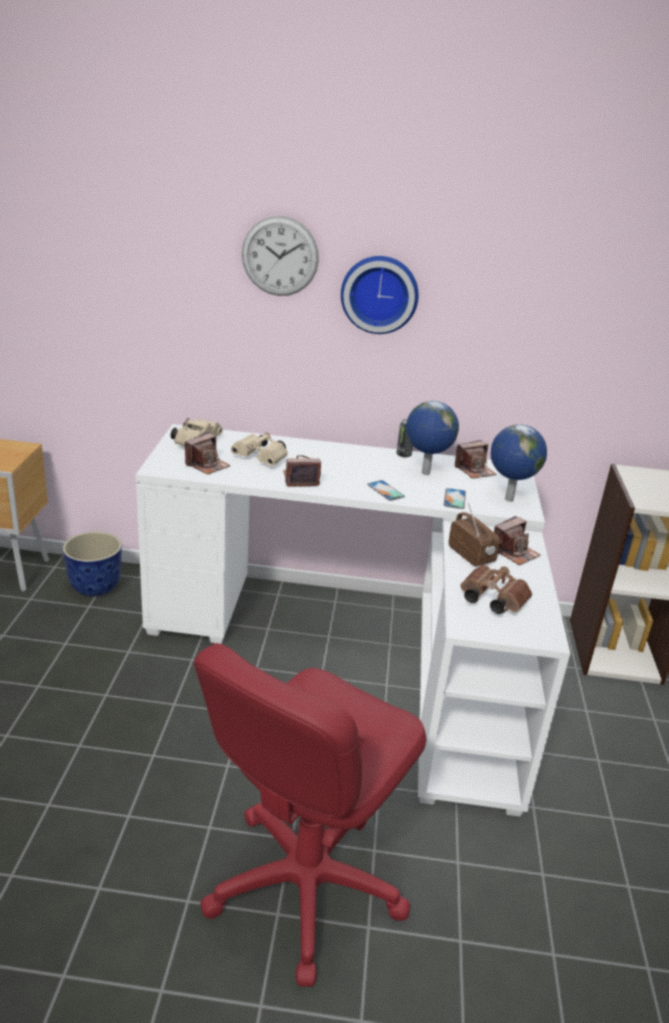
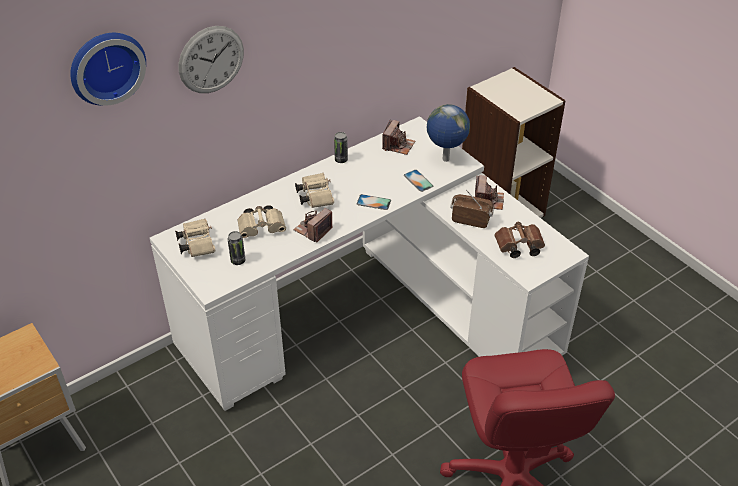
camera: 40 degrees left, 15 degrees up
(96, 587) = (134, 404): planter -> none
(207, 465) = (238, 260): camera -> can
(340, 463) = (315, 196): none -> beige binoculars
(379, 293) = (294, 50): wall clock -> wall clock (105, 66)
(425, 473) = (375, 169): globe -> none

